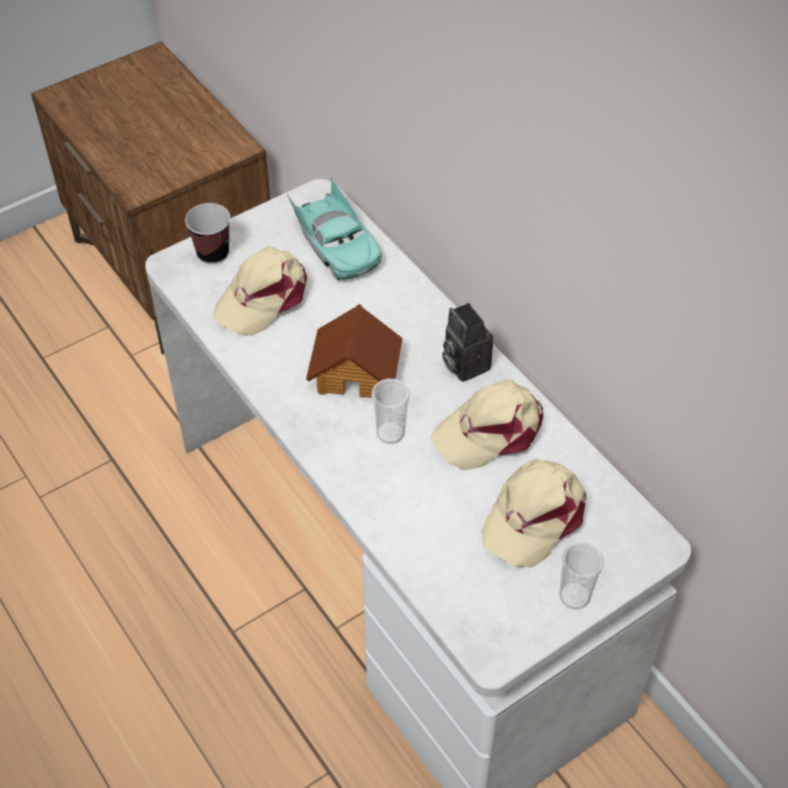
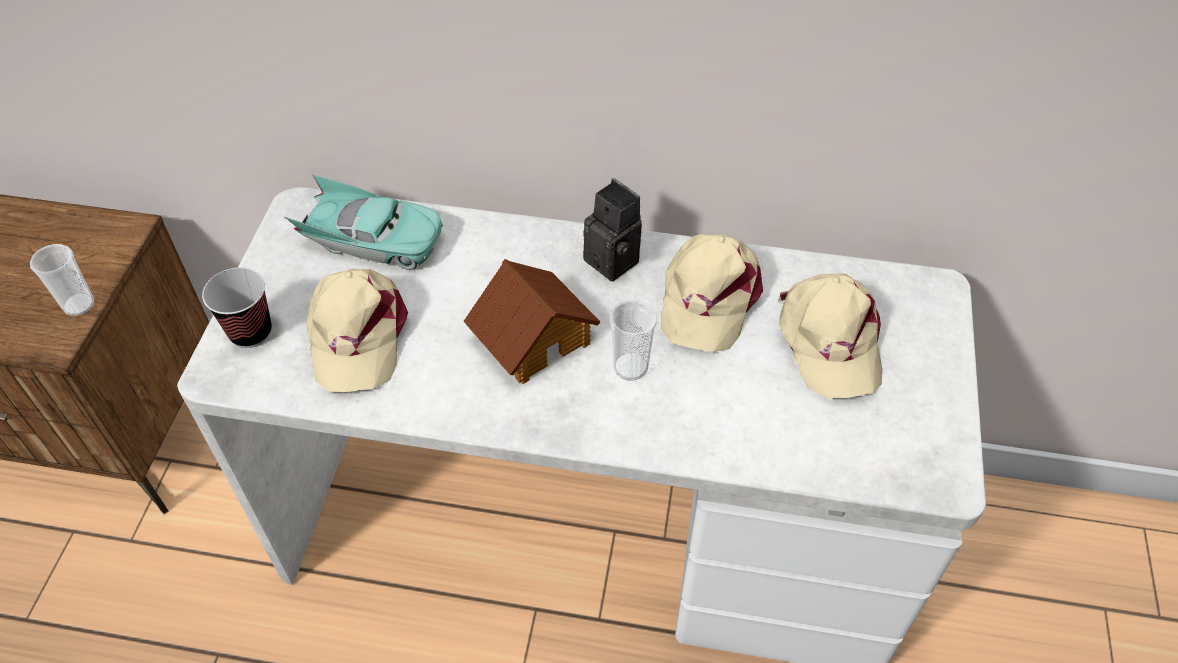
camera: 45 degrees left, 0 degrees up
(463, 364) = (616, 261): camera -> camera turned 150 degrees counterclockwise
(574, 596) = (939, 379): cup -> cup (79, 305)

